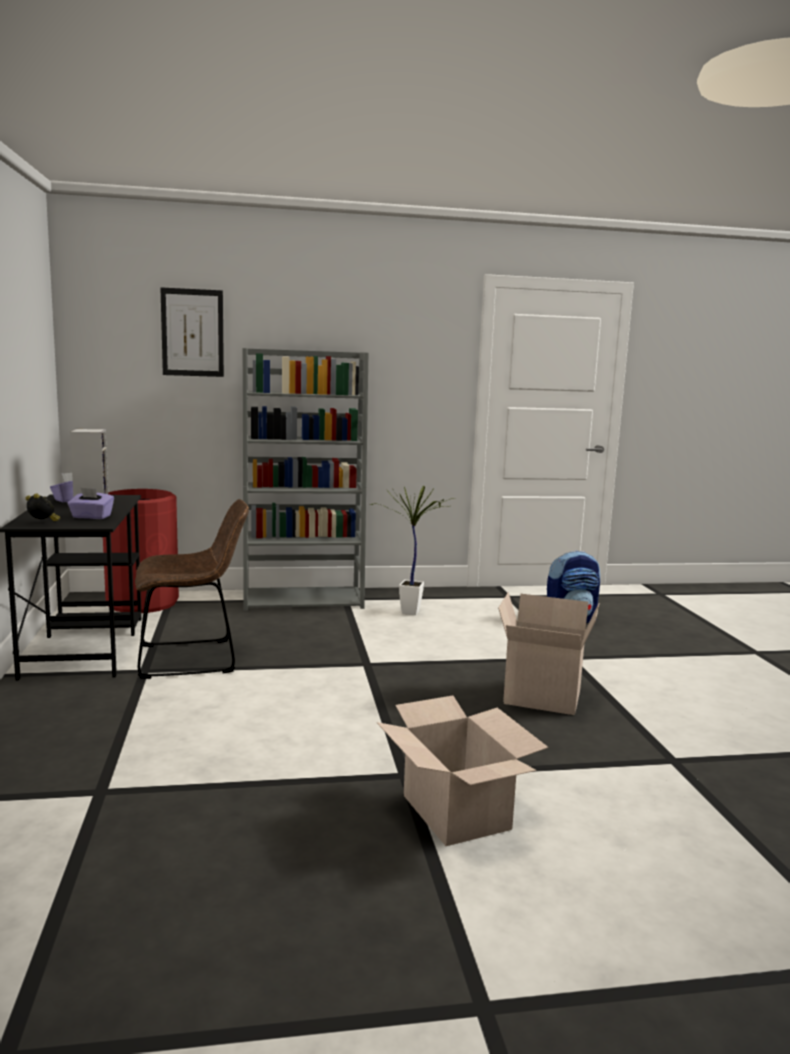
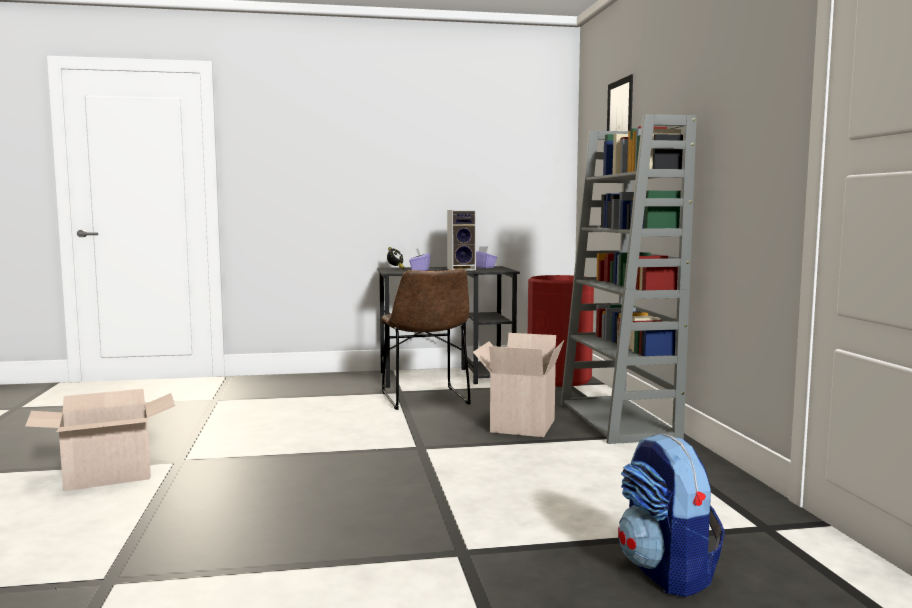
camera: 90 degrees right, 5 degrees down
(413, 611) = (616, 466): potted plant -> none
(540, 698) = (316, 520): cardboard box -> cardboard box (521, 425)

